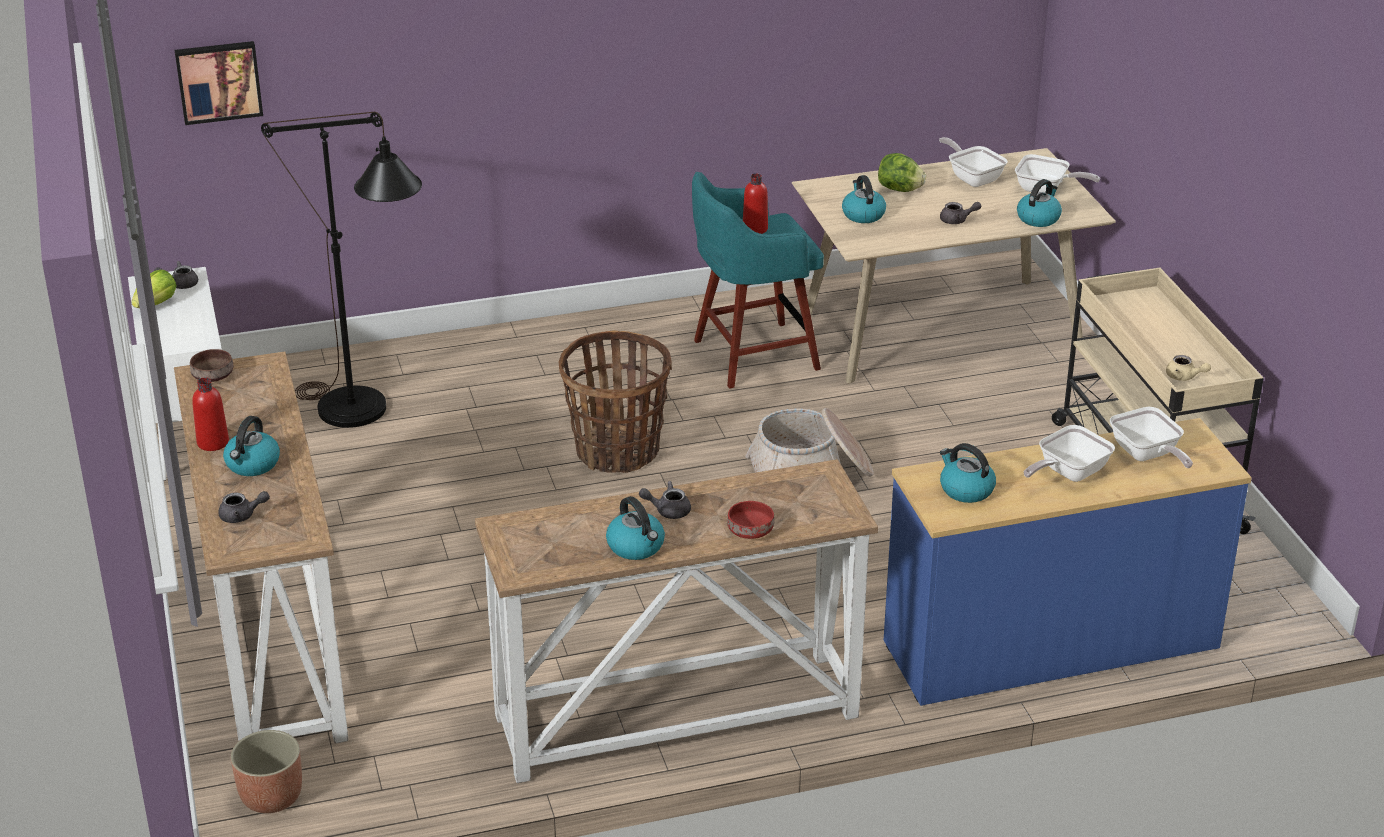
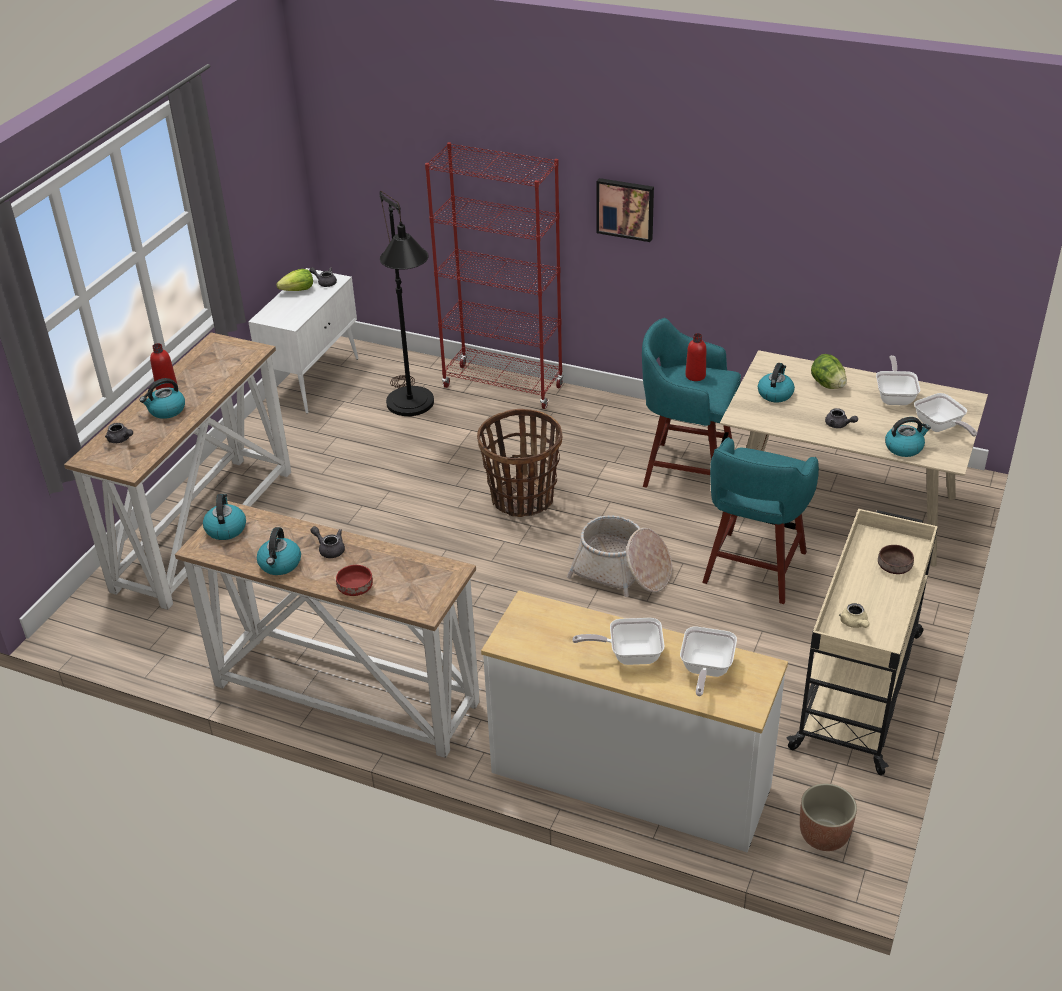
camera: 40 degrees right, 5 degrees up
(212, 376) = (220, 346): brown bowl -> brown bowl (893, 567)
(218, 81) = (377, 154): picture -> picture (625, 208)
(271, 796) = (96, 622): planter -> planter (824, 834)
(445, 351) = (503, 387): none -> red bookcase
(931, 417) = (753, 569): none -> turquoise stool
(965, 490) = (543, 630): kettle -> kettle (225, 528)
(1051, 646) = (629, 781): blue dresser -> white dresser

